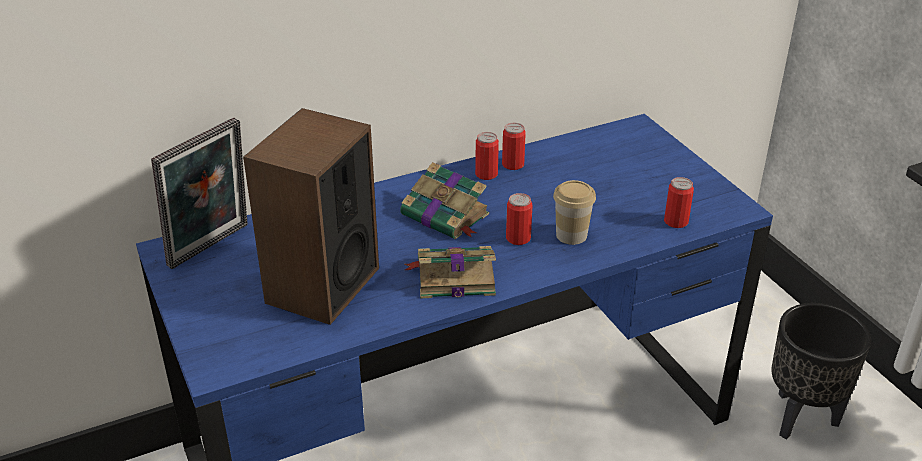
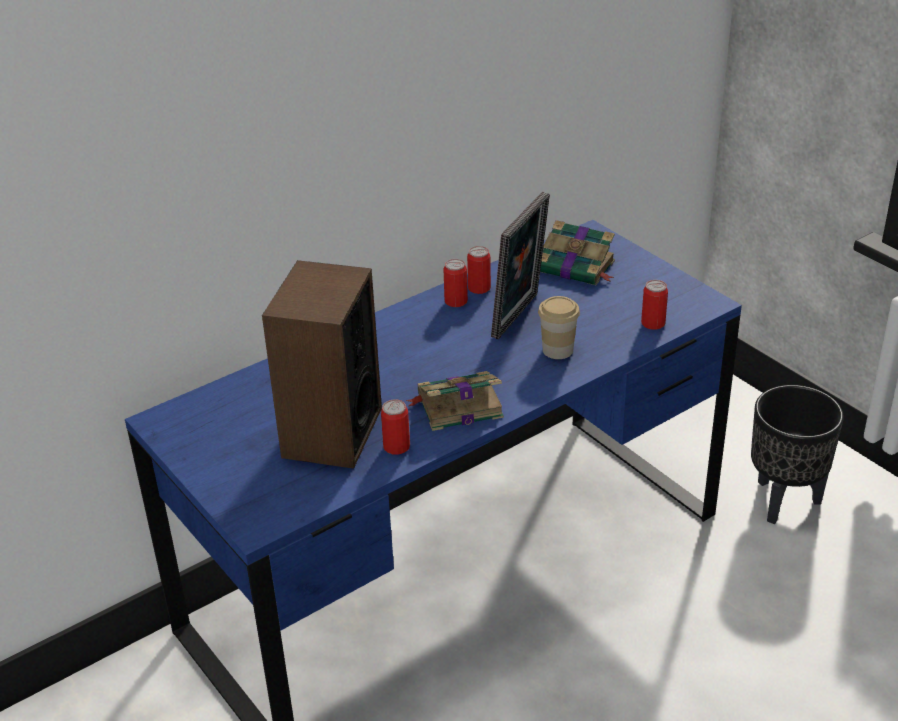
camera: 10 degrees left, 0 degrees up
(212, 247) = (205, 411): picture frame -> picture frame (520, 317)
(446, 216) = (430, 348): book -> book (577, 267)
(518, 238) = (507, 360): can -> can (396, 447)

